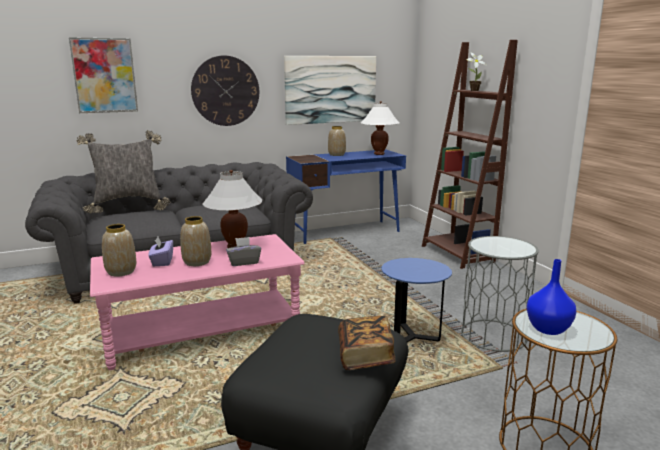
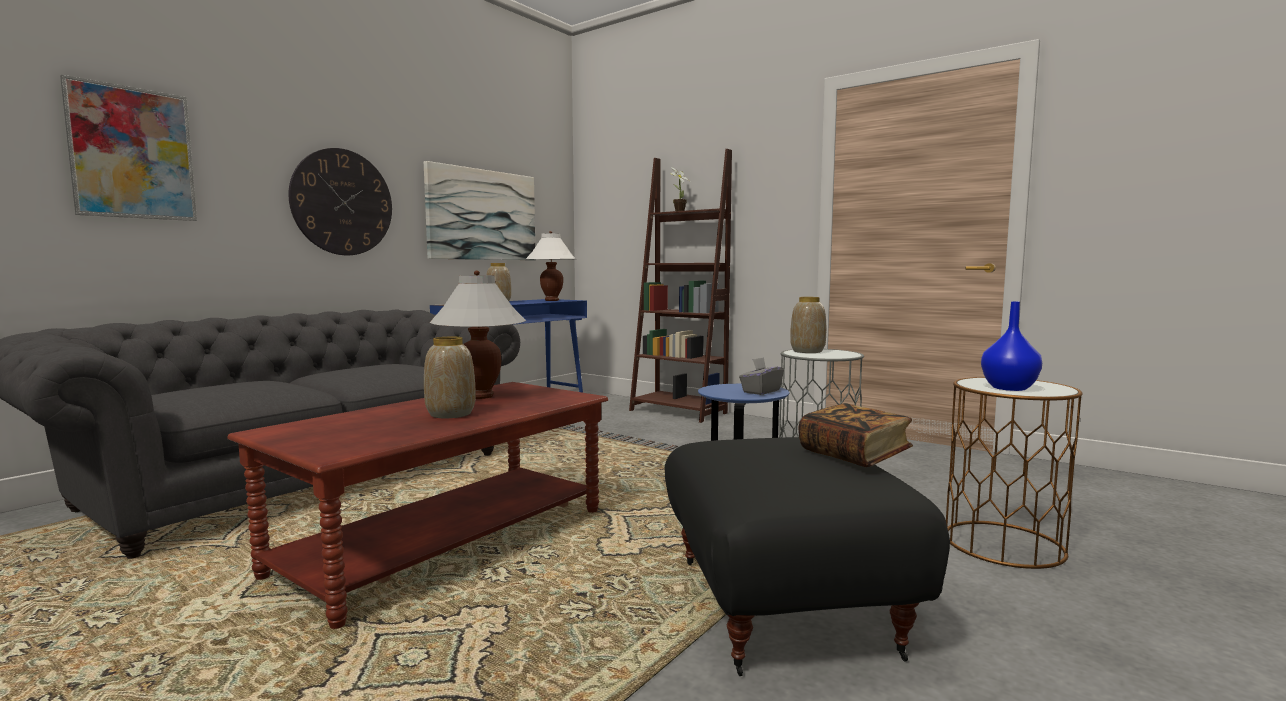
camera: 30 degrees left, 10 degrees down
(120, 272) = (330, 438): vase -> vase (807, 351)
(128, 210) = (200, 384): pillow -> none
(162, 261) = (387, 420): purple tissue box -> none
(203, 331) = (448, 541): pink coffee table -> brown coffee table
(244, 262) = (526, 406): grey tissue box -> grey tissue box (761, 391)

